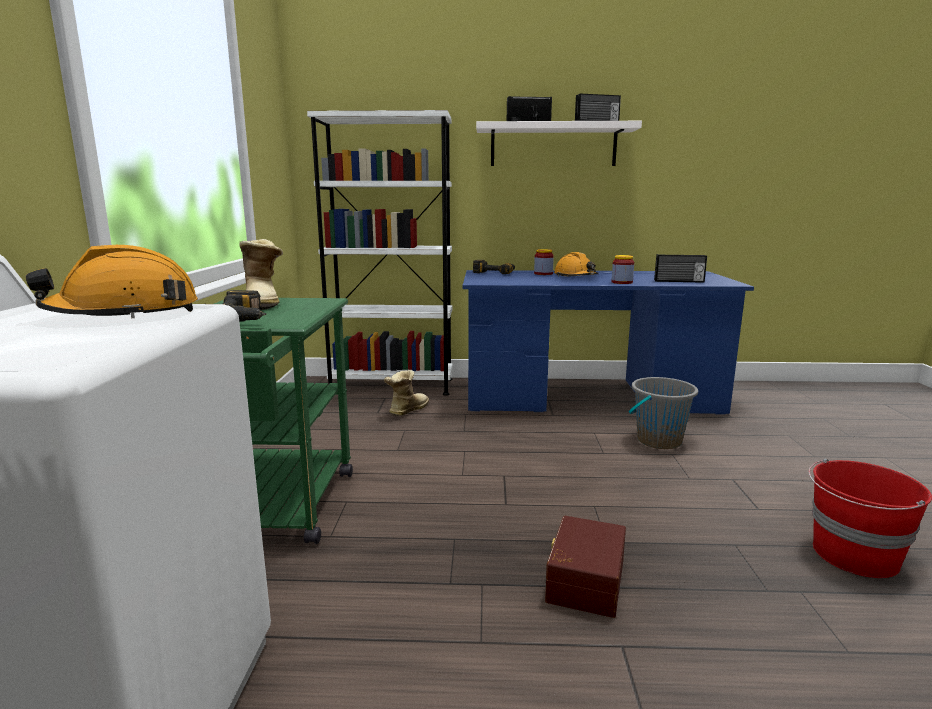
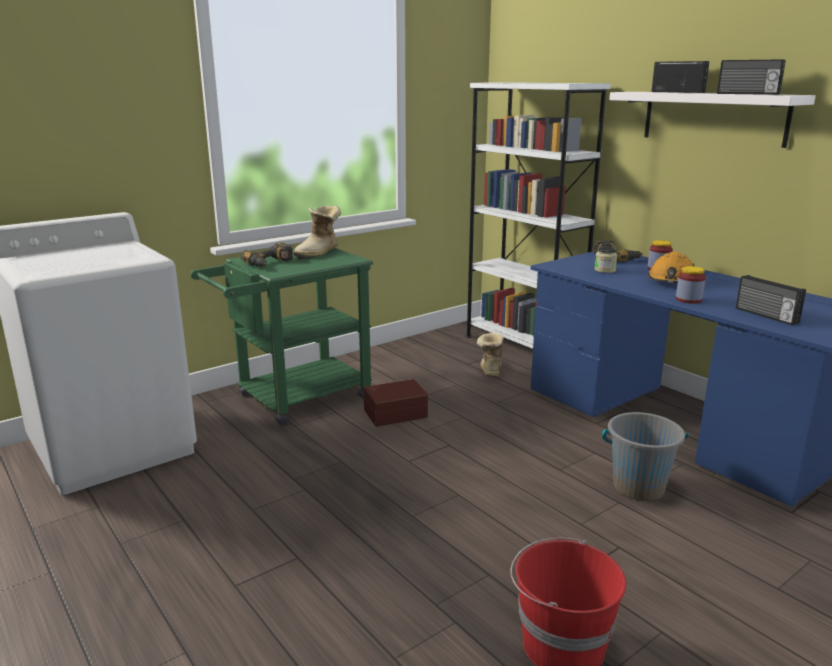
camera: 50 degrees right, 5 degrees up
(124, 314) = (124, 256): orange hard hat -> none
(406, 410) = (490, 370): boot -> boot turned 75 degrees counterclockwise
(519, 279) = (605, 270): none -> jar
(583, 580) = (351, 522): brown storage box -> brown storage box (395, 413)

